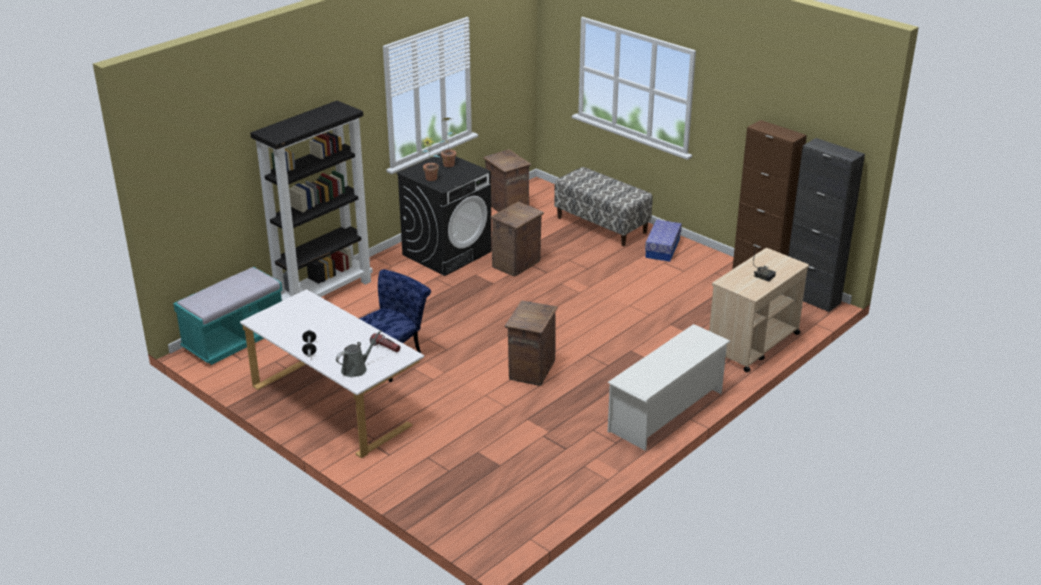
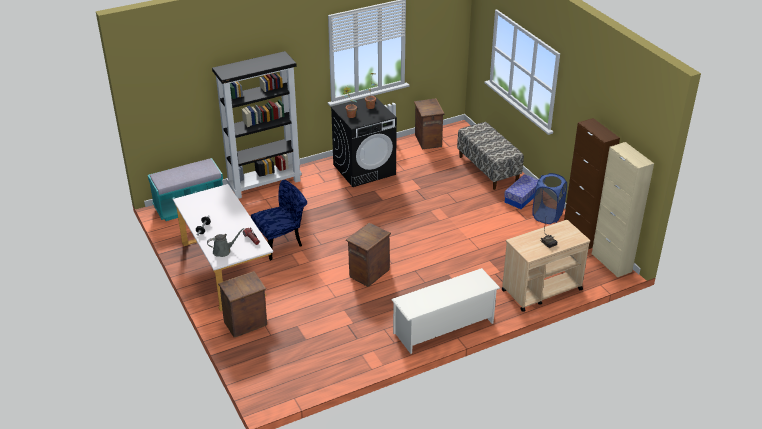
camera: 20 degrees right, 5 degrees up
(517, 264) = (407, 188): crate -> crate (246, 324)
(705, 262) = (547, 215): none -> blue laundry basket
(812, 298) = (611, 263): black cabinet -> beige cabinet

